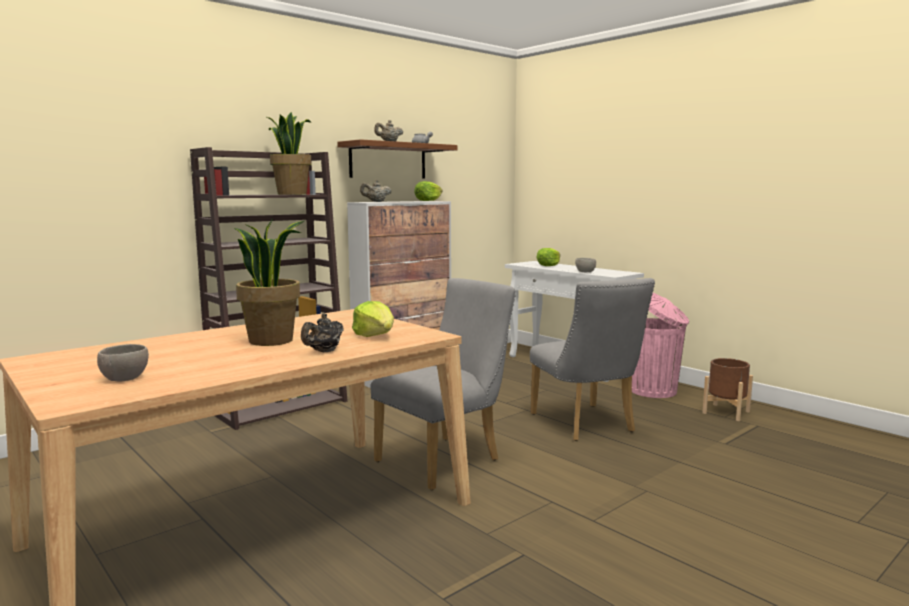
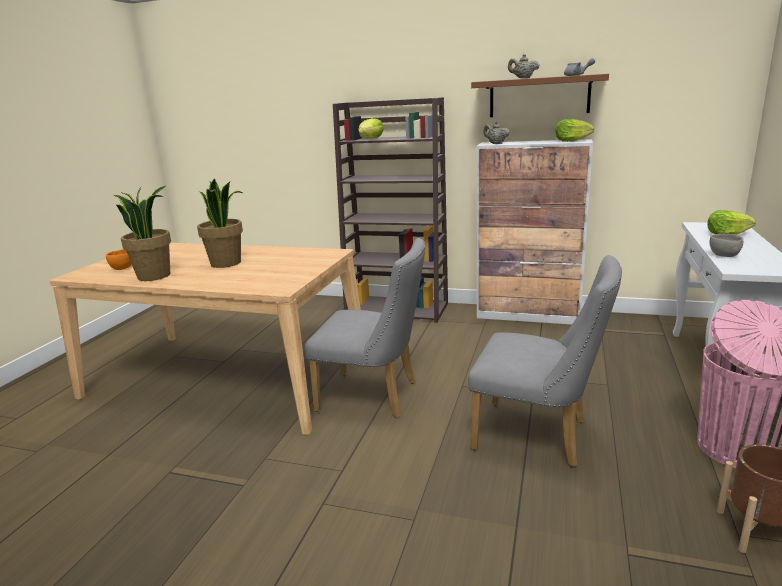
camera: 60 degrees right, 10 degrees up
(124, 378) = (122, 268): grey bowl -> orange bowl
(291, 194) = (410, 137): potted plant -> potted plant (154, 276)
(324, 351) = (206, 280): black teapot -> none
(375, 336) = (263, 277): lettuce -> lettuce (370, 138)
(586, 425) = (539, 436): grey chair -> grey chair turned 105 degrees counterclockwise

